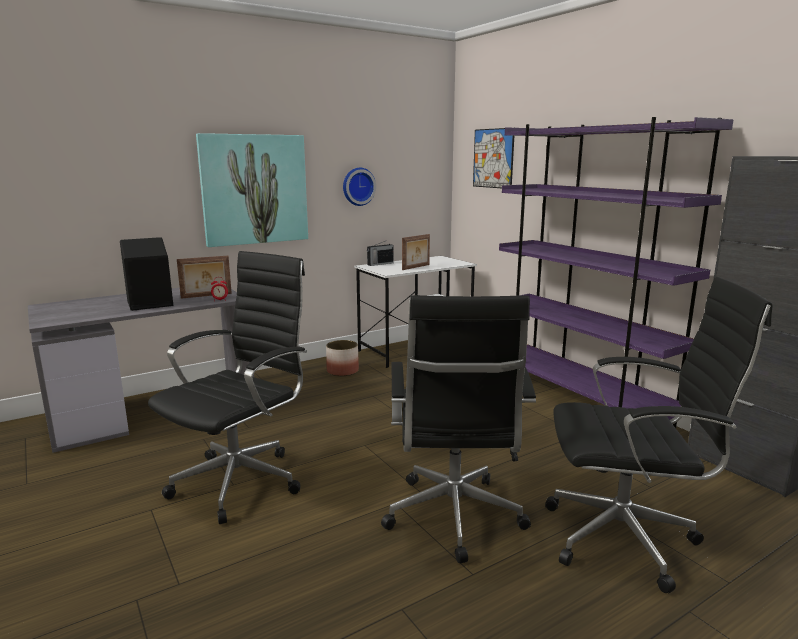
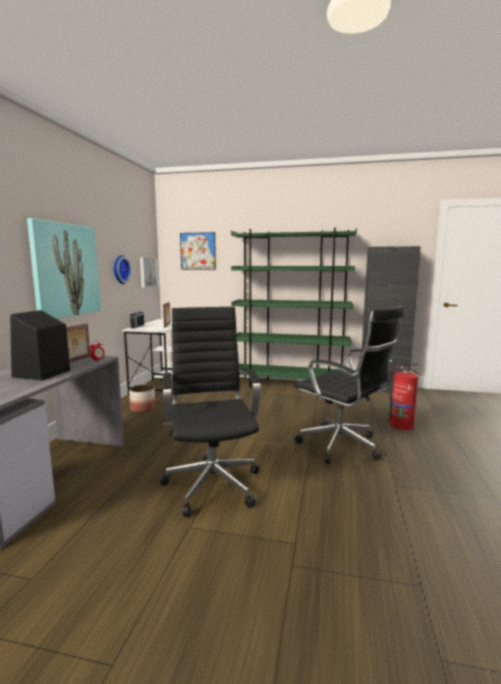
camera: 45 degrees left, 5 degrees down
(421, 189) = (147, 272): none -> picture
(578, 400) = (290, 385): purple bookcase -> green bookcase
(627, 539) = (401, 425): black office chair -> fire extinguisher

